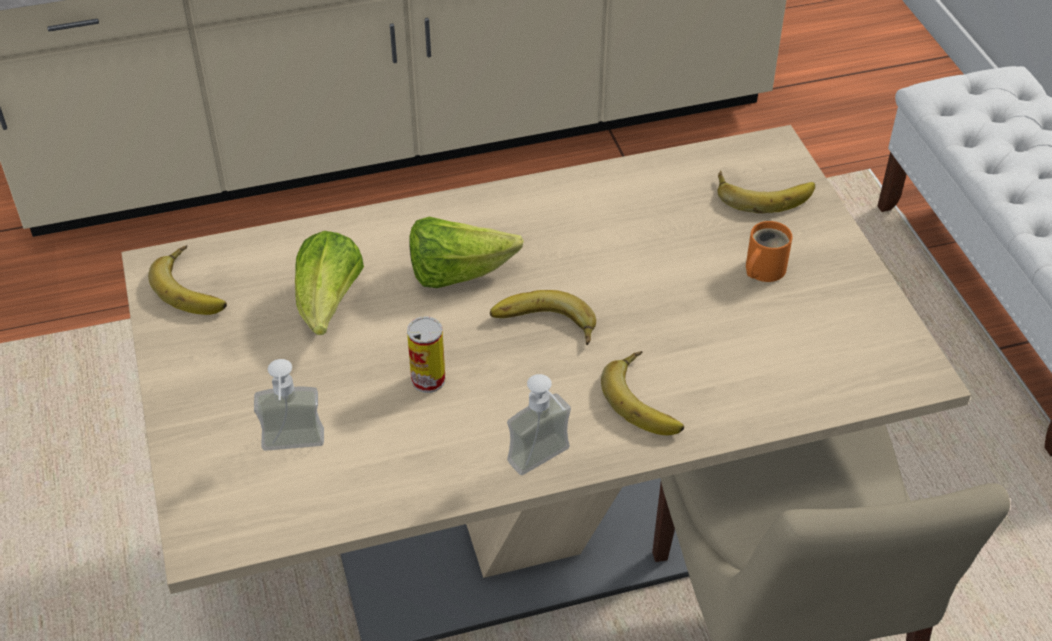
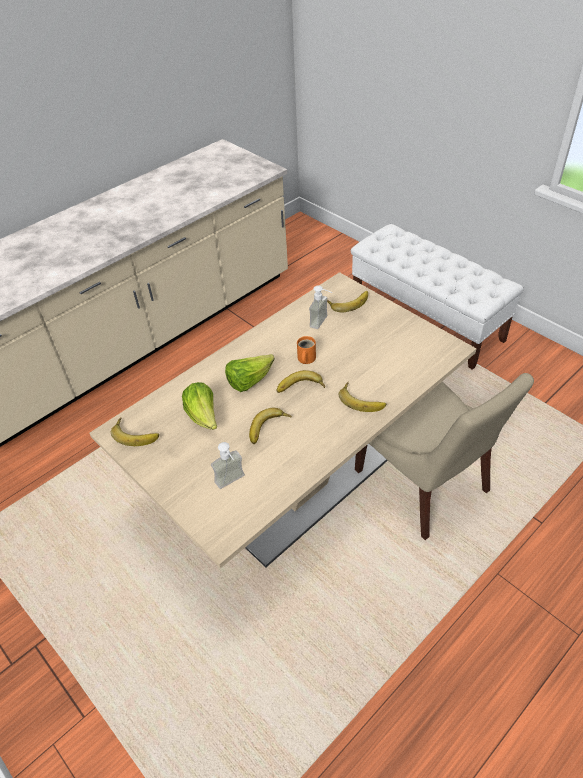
camera: 25 degrees left, 0 degrees up
(428, 379) = (269, 429): can -> banana
(546, 463) = (341, 441): soap dispenser -> soap dispenser (323, 322)
(762, 269) = (369, 332): orange mug -> orange mug (305, 359)

